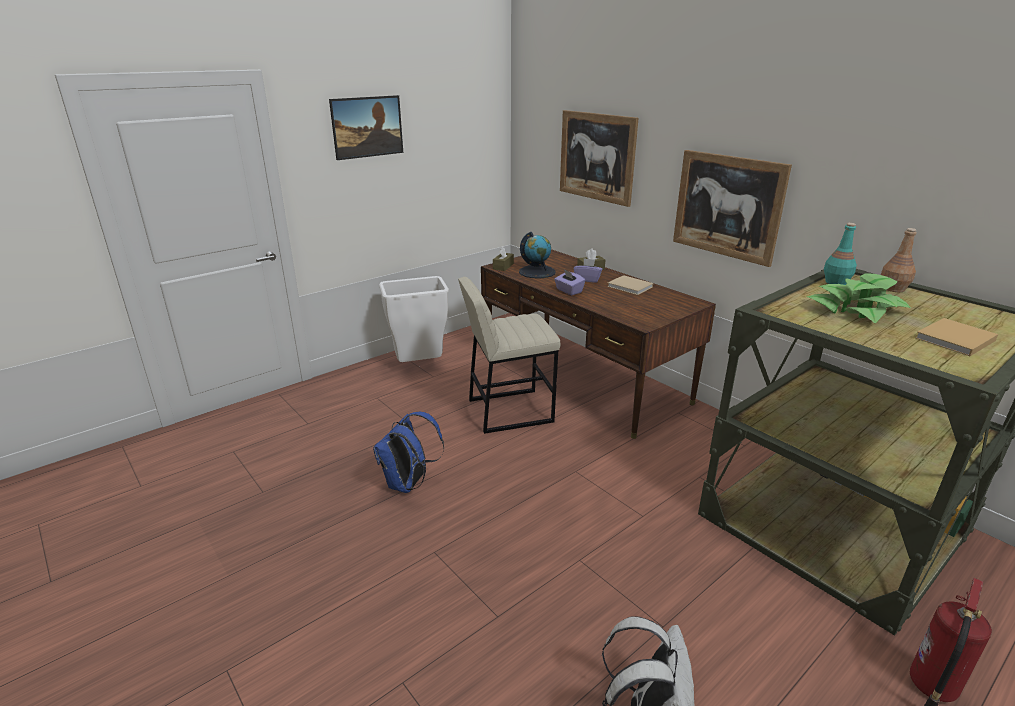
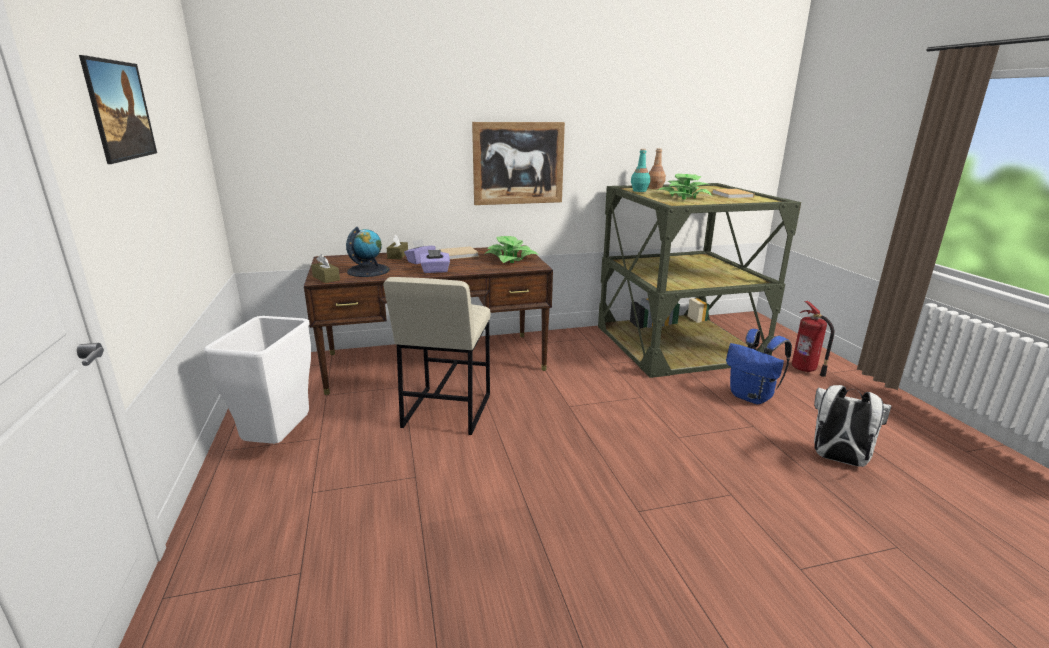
camera: 65 degrees left, 5 degrees down
(409, 484) = (520, 504): blue backpack -> blue backpack (752, 397)
(597, 157) = (365, 142): picture -> none
(652, 308) = (511, 258): none -> potted plant

